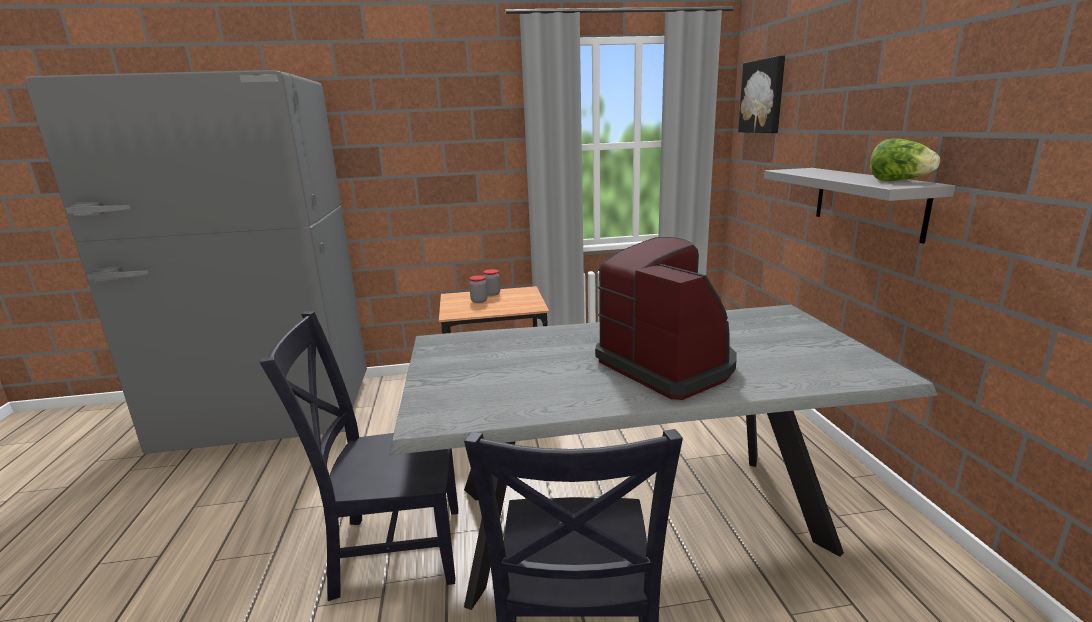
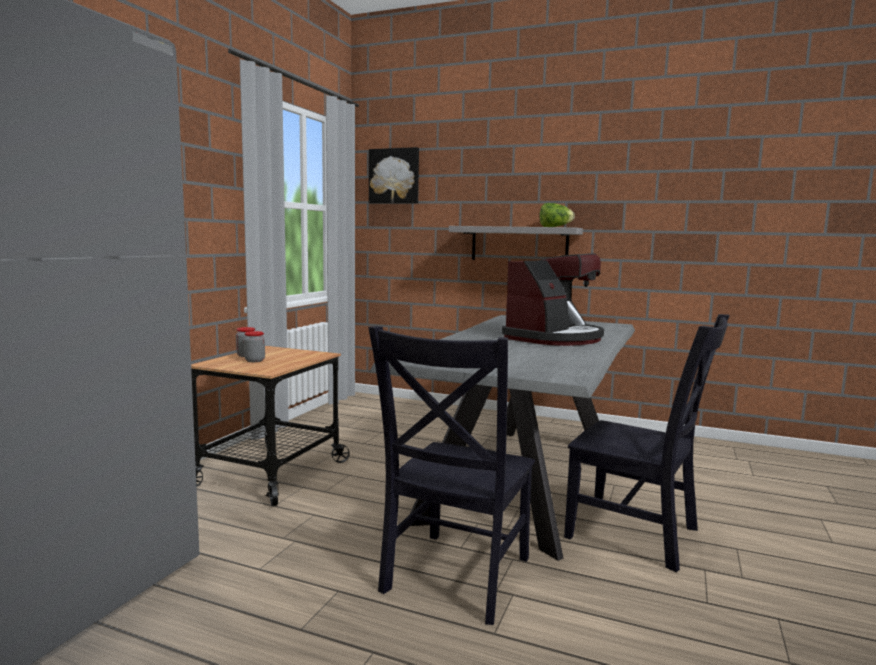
camera: 60 degrees left, 10 degrees down
(668, 365) = (554, 338): coffee machine -> coffee machine turned 135 degrees clockwise

